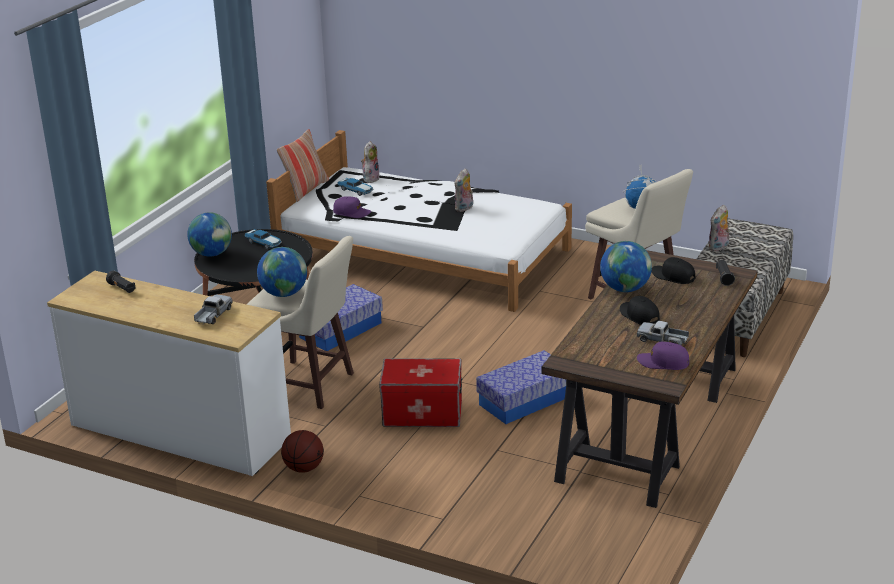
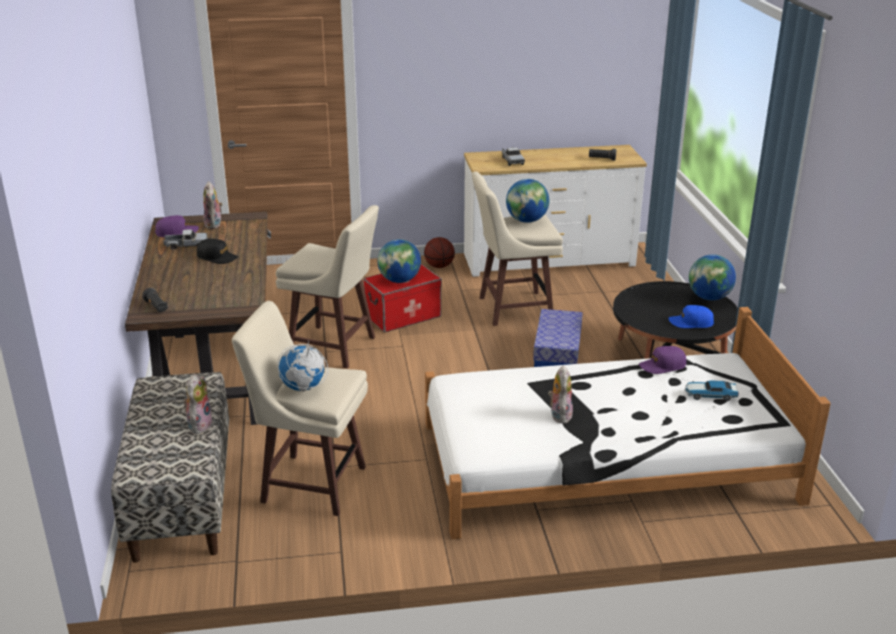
camera: 145 degrees right, 0 degrees up
(264, 243) = (691, 323): toy car -> blue cap
(305, 189) = (769, 385): pillow -> none
(370, 178) = (732, 423): plush toy -> plush toy (214, 225)
(524, 400) = (334, 347): storage box -> beige stool
(625, 289) = (245, 274): globe -> globe (399, 280)
(673, 276) = (208, 296): black cap -> none

